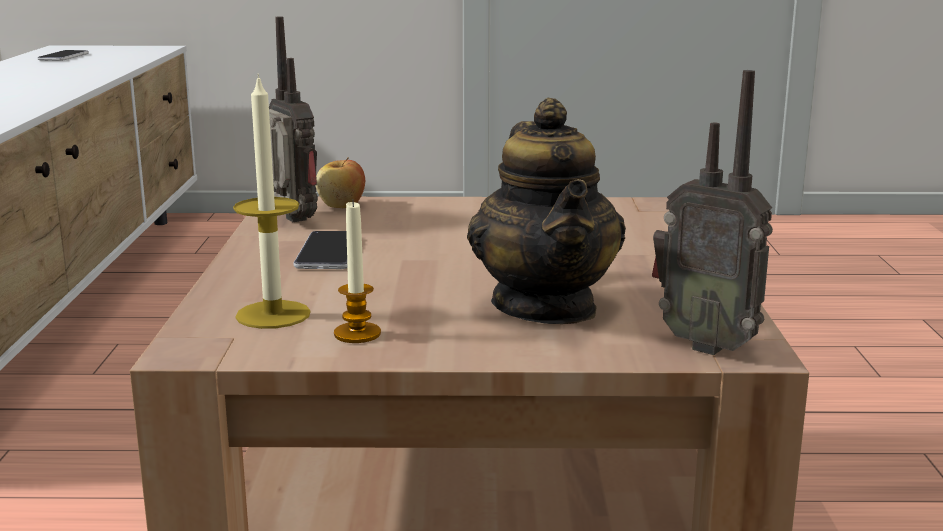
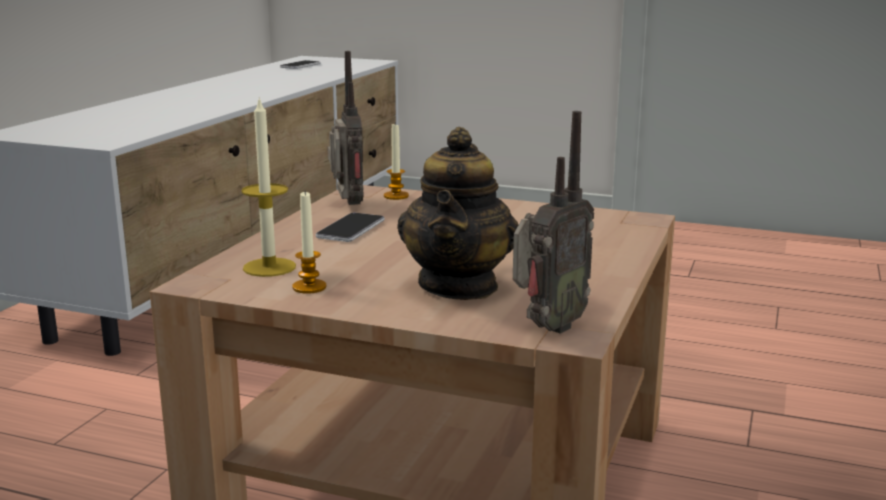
camera: 20 degrees right, 0 degrees up
(341, 206) = (396, 196): apple -> candle
(707, 344) = (547, 328): radio -> radio turned 105 degrees counterclockwise

